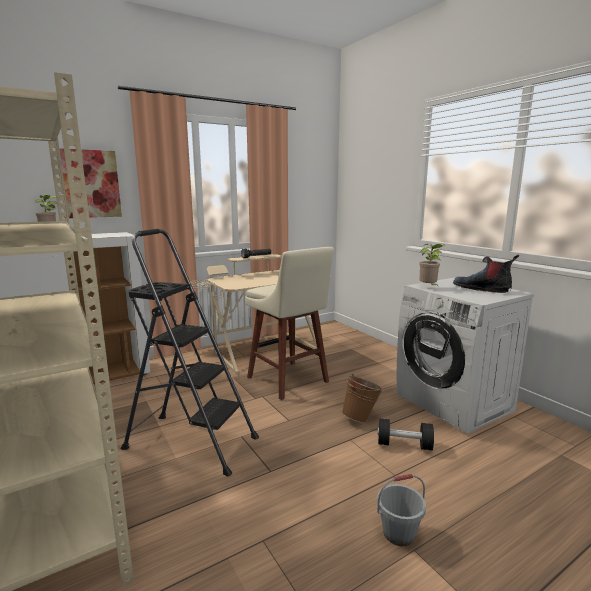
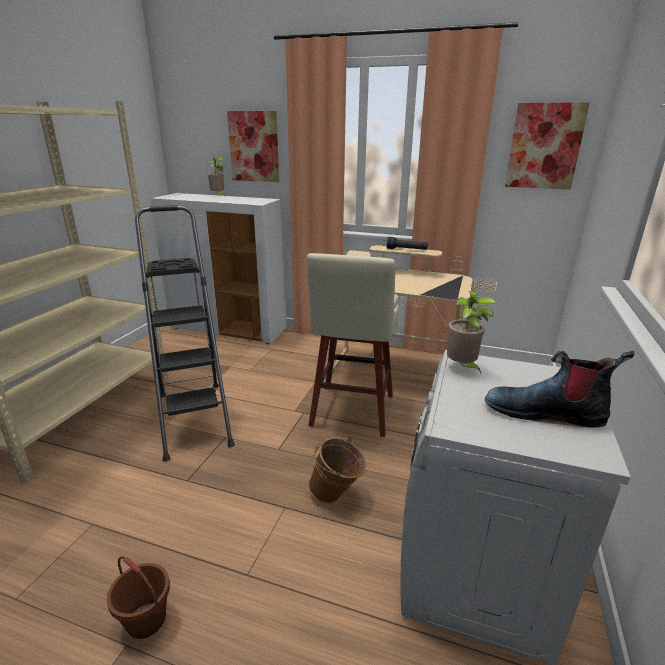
camera: 50 degrees right, 10 degrees up
(312, 181) = (544, 146): none -> picture
(398, 533) = (145, 620): grey bucket -> brown bucket
(404, 445) = (316, 558): black dumbbell -> none
(482, 289) = (545, 412): boot -> boot turned 75 degrees counterclockwise

